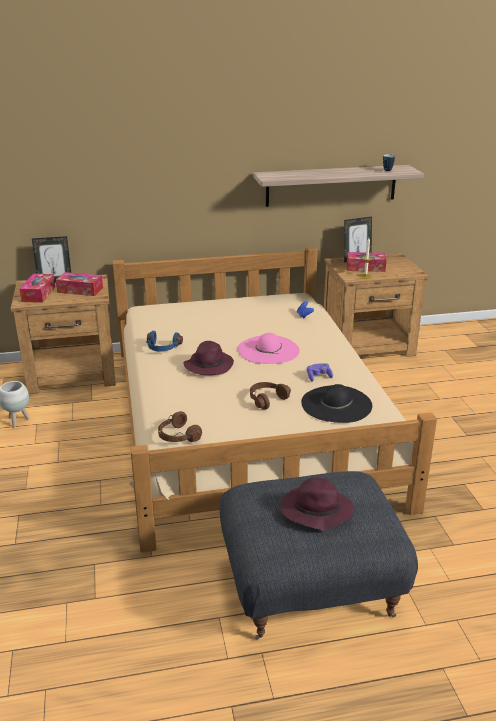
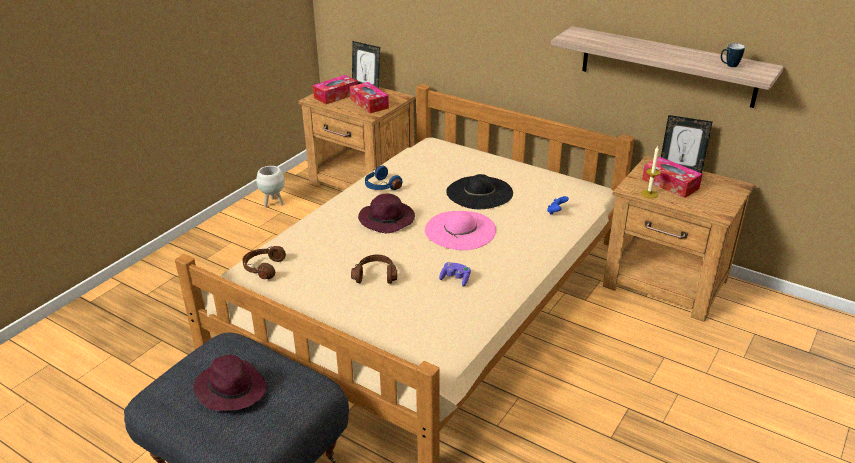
camera: 45 degrees right, 5 degrees up
(336, 404) = (422, 313): black hat -> black hat (479, 192)

